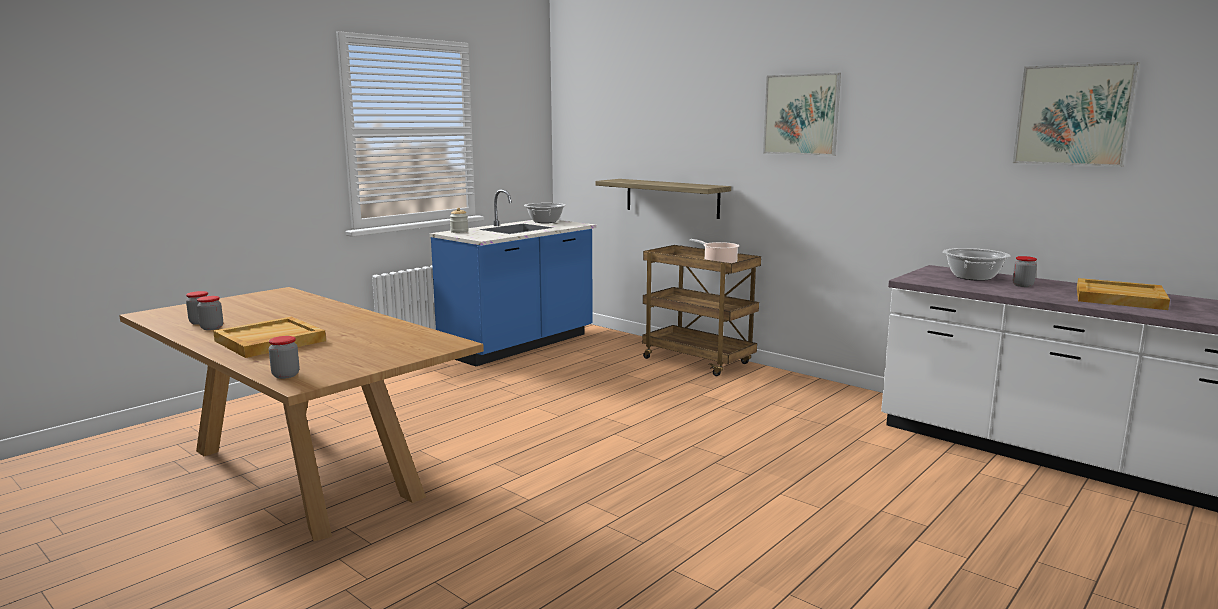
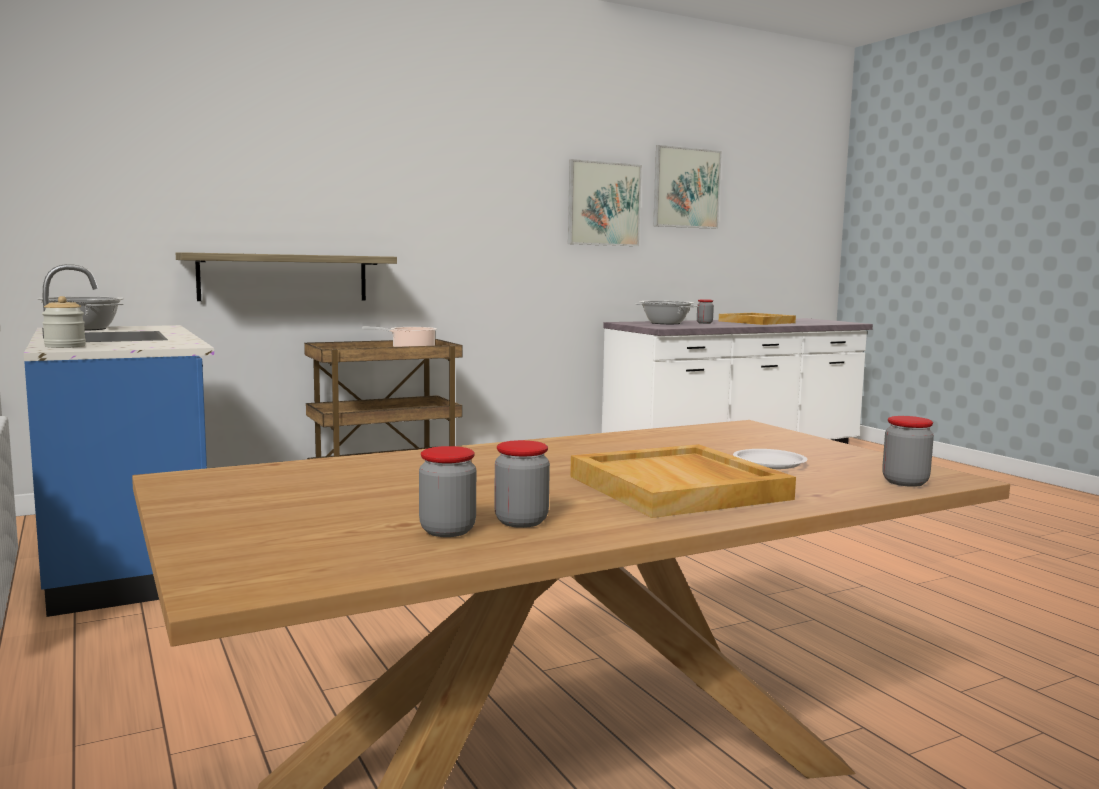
camera: 70 degrees left, 5 degrees down
(331, 351) = (769, 463): none -> white plate
(801, 114) = (467, 171): picture -> picture (604, 204)

